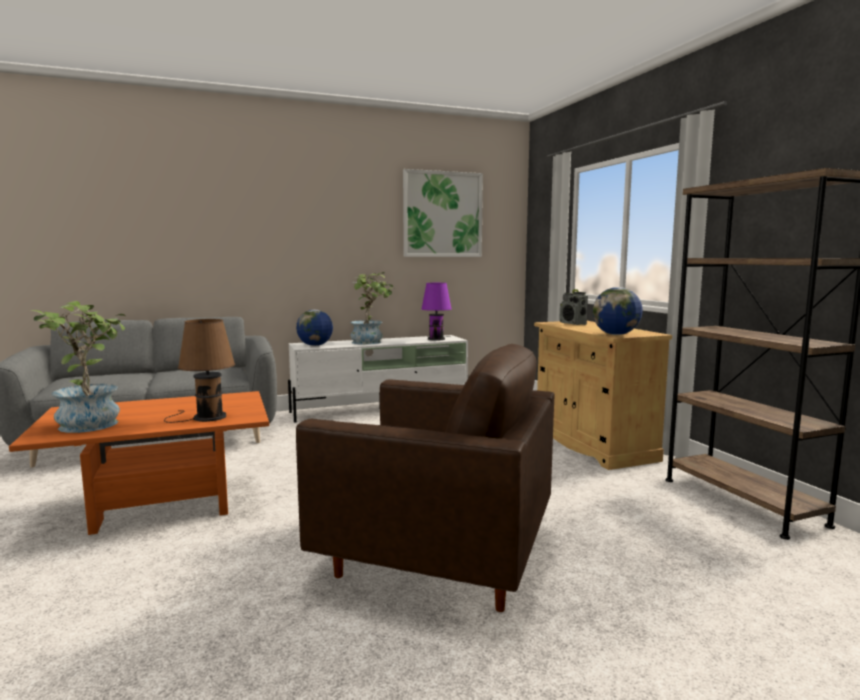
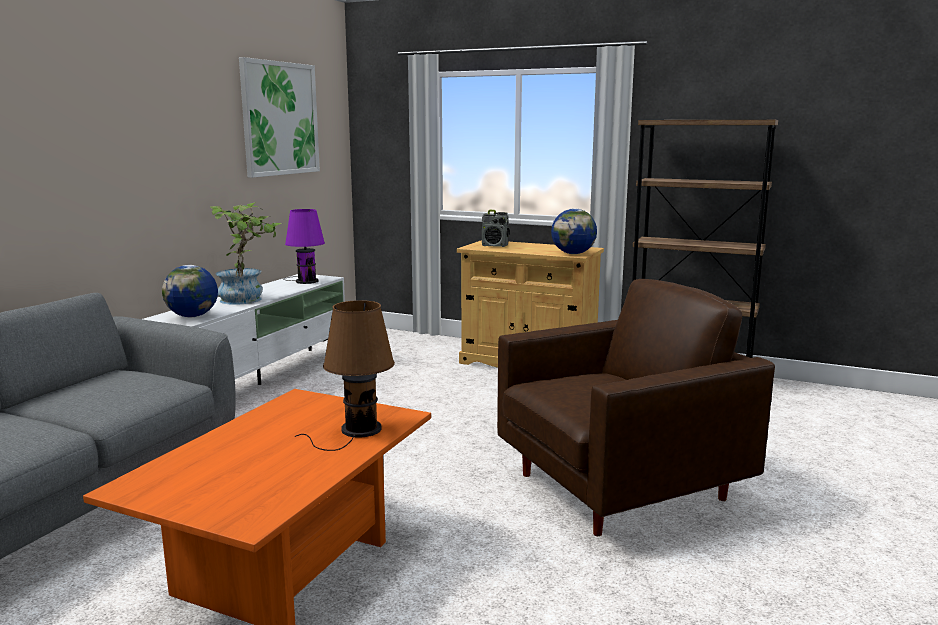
camera: 45 degrees left, 5 degrees up
(90, 422) = (240, 485): potted plant -> none

